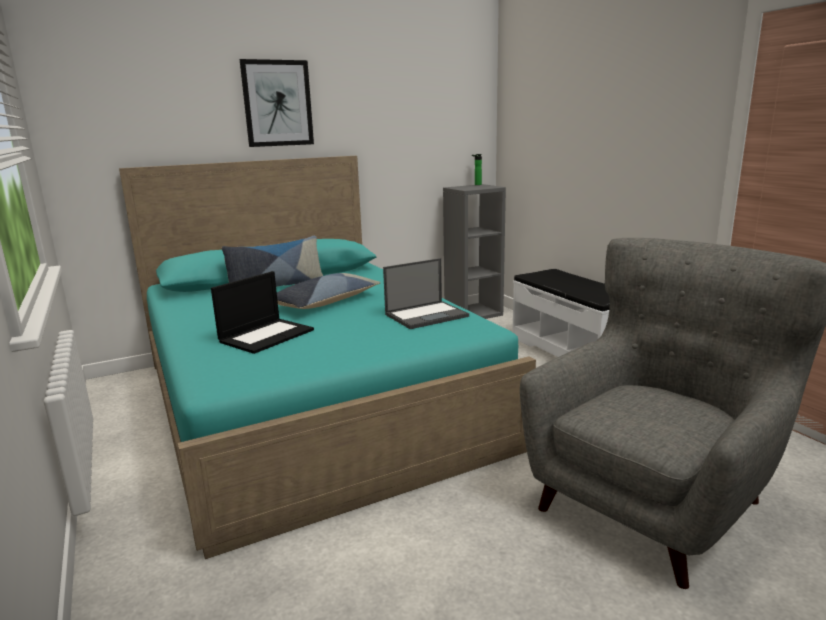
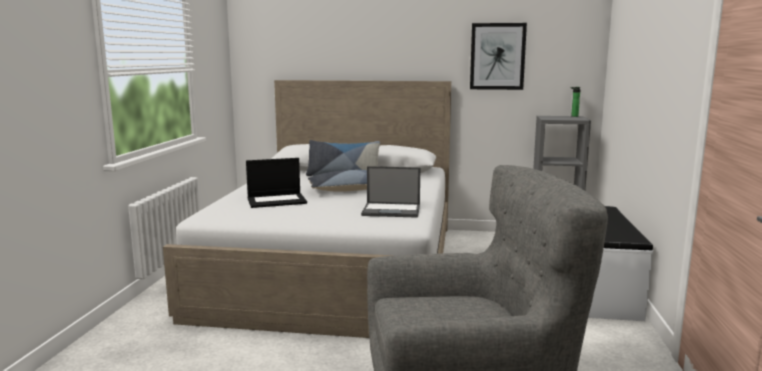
camera: 35 degrees right, 5 degrees down
(277, 103) = (390, 37): picture -> picture (497, 56)
(312, 401) = (338, 267): turquoise bed -> white bed

